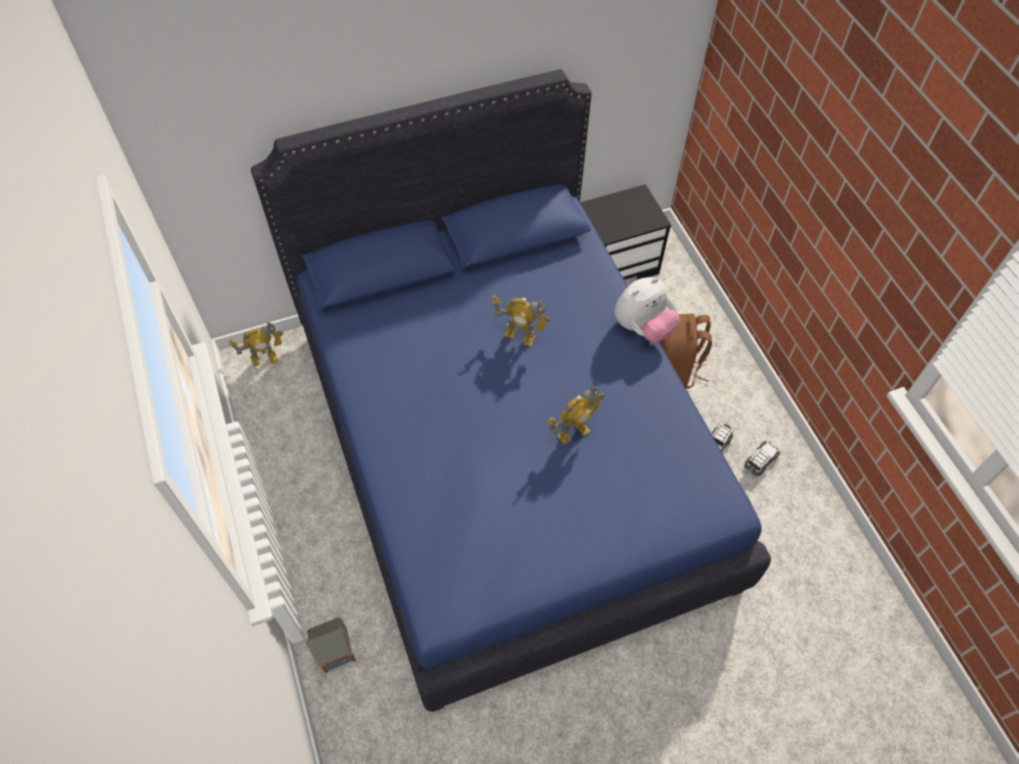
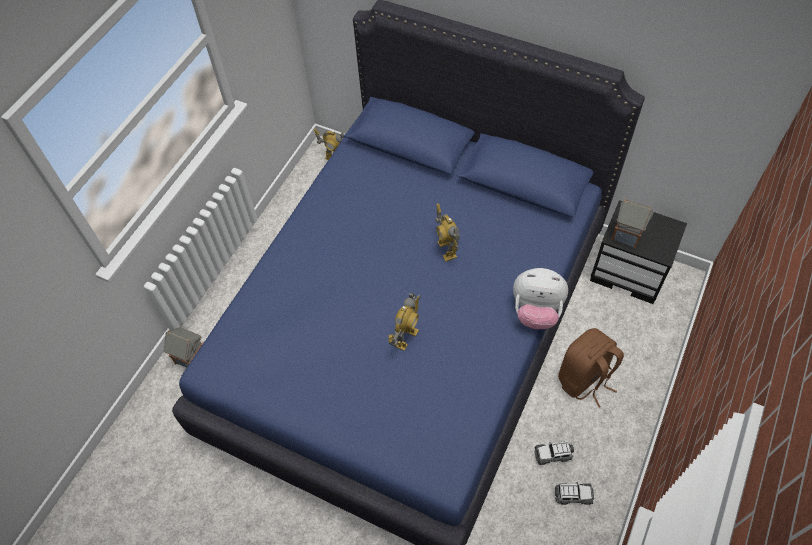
camera: 50 degrees right, 0 degrees up
(573, 433) = (406, 338): toy robot -> toy robot turned 75 degrees counterclockwise
(615, 224) = (628, 234): none -> toy house

